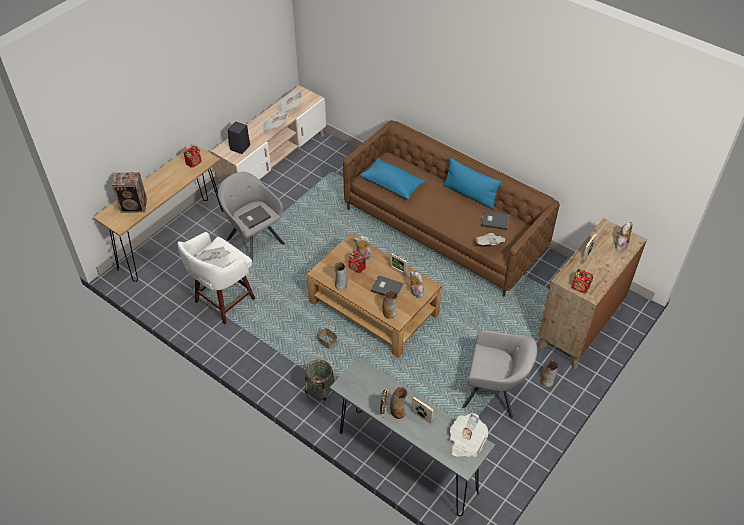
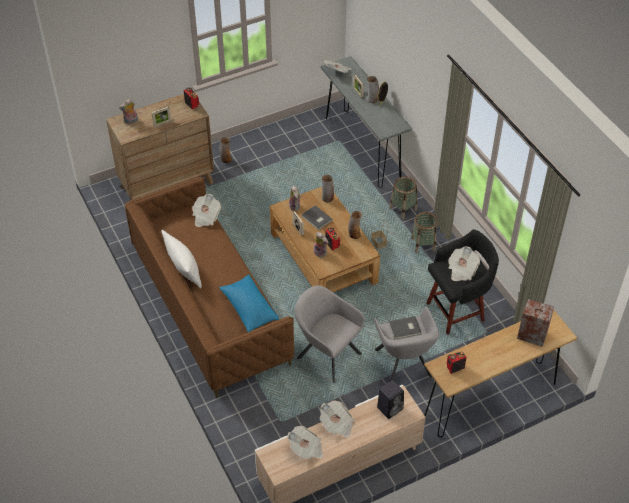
camera: 155 degrees left, 0 degrees up
(223, 302) = (457, 311): white stool -> black stool
(281, 358) = (423, 244): none -> basket
(470, 195) = (183, 268): blue pillow -> white pillow
(494, 220) = (183, 234): grey book -> none
(494, 394) = (271, 165): grey armchair -> grey armchair (326, 354)

